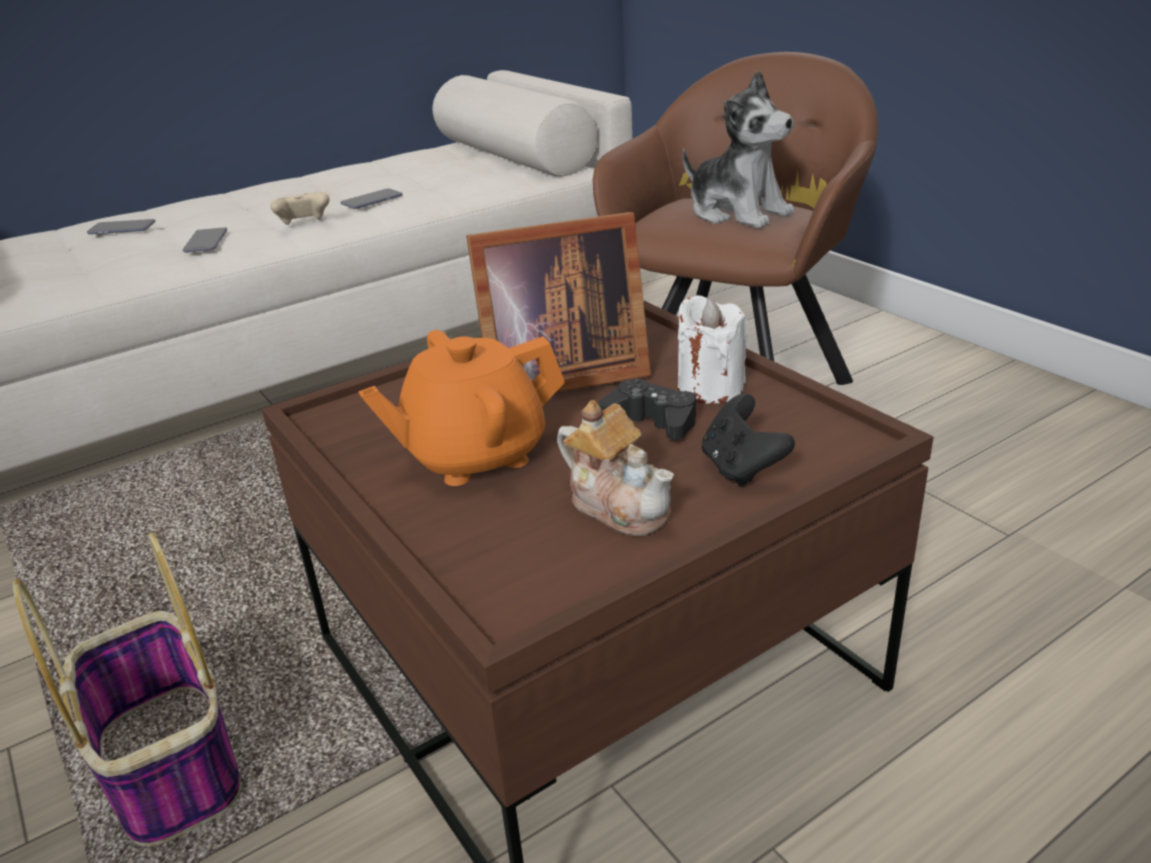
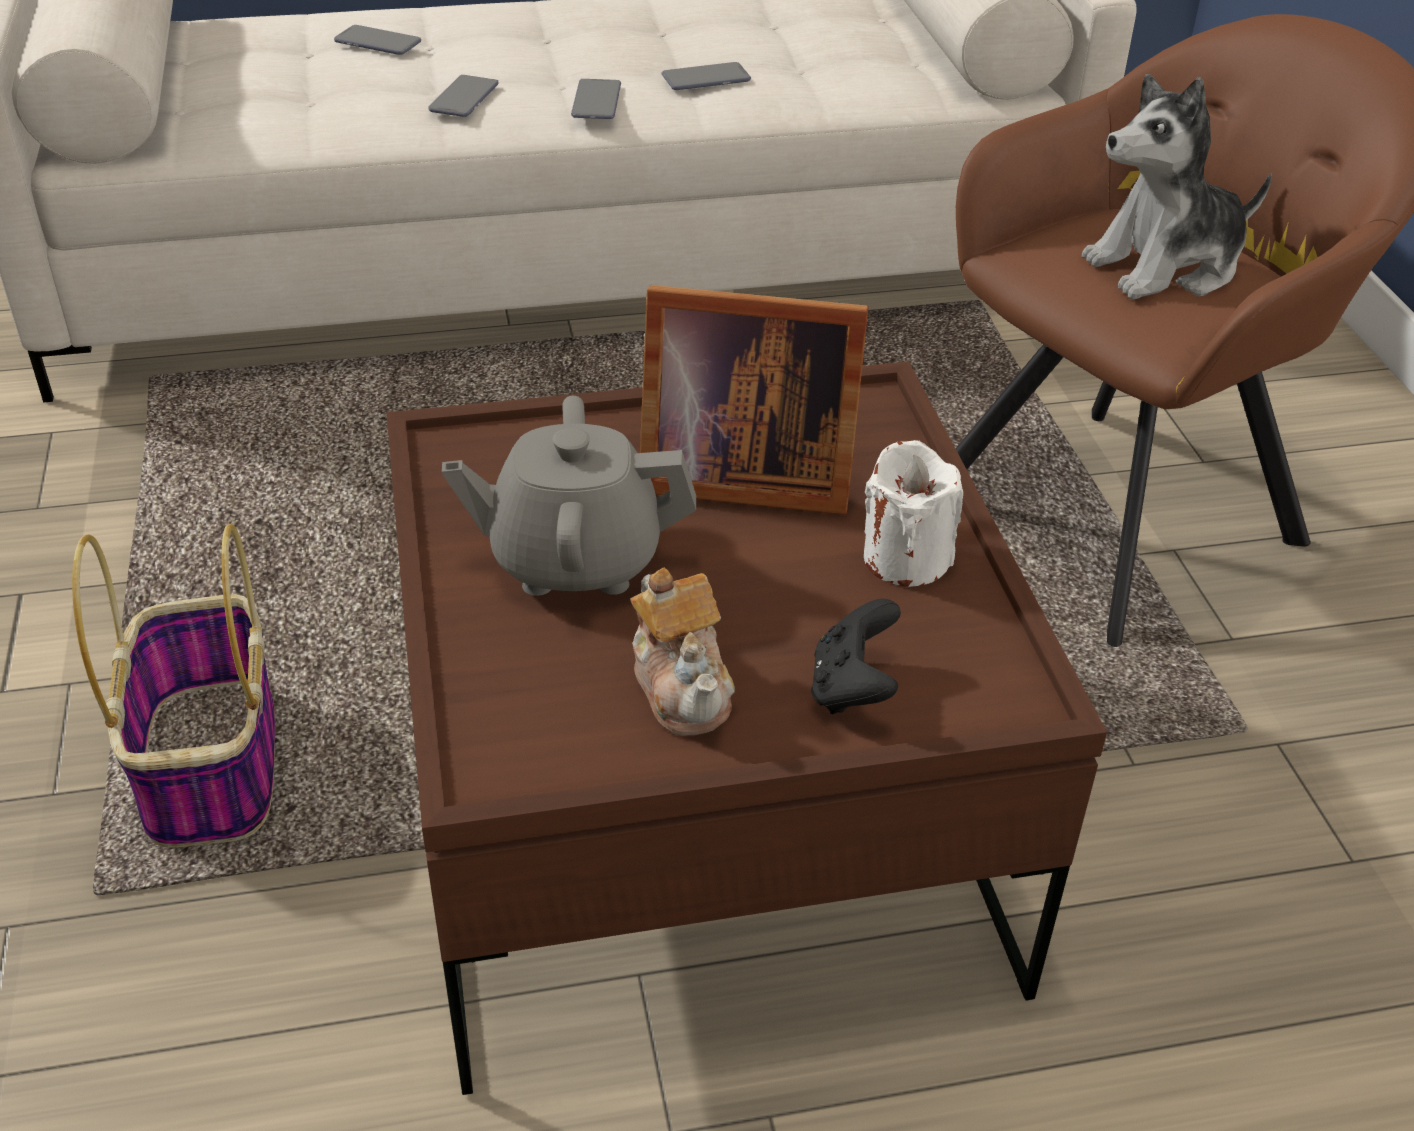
camera: 20 degrees right, 10 degrees up
(304, 224) = (596, 101): beige game controller -> phone
(474, 455) = (574, 559): orange teapot -> grey teapot
(652, 420) = (802, 582): black game controller -> none
(737, 212) = (1166, 266): plush toy -> plush toy turned 90 degrees clockwise

